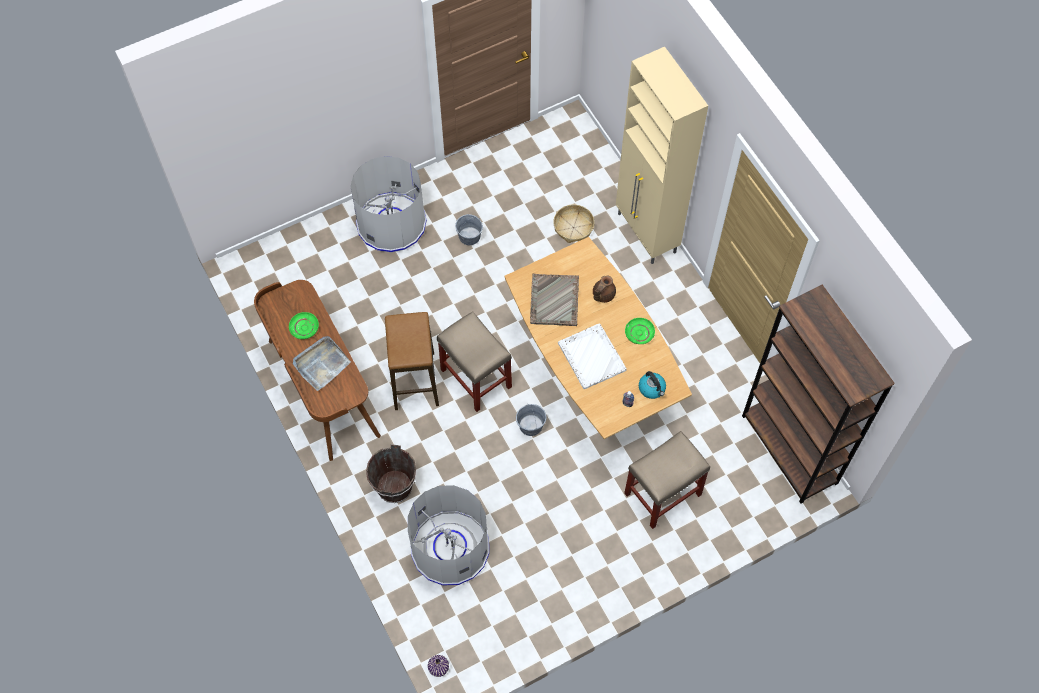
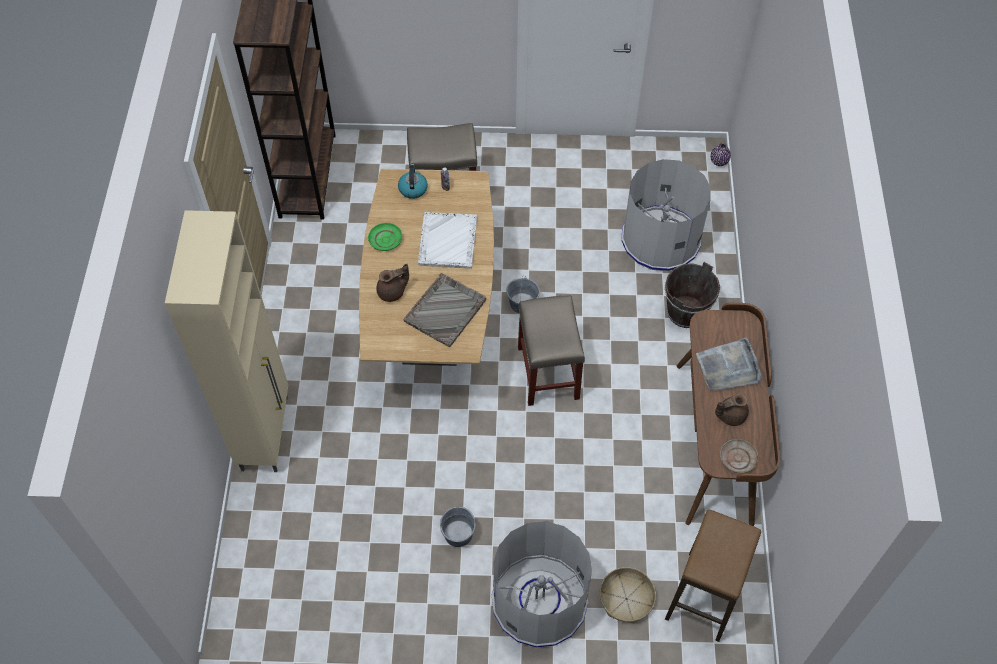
camera: 150 degrees left, 5 degrees down
(286, 299) = (737, 458): none -> beige plate
(304, 328) = (730, 415): green plate -> brown teapot
(415, 381) = (612, 401): stool -> stool (704, 595)
(573, 227) = (336, 482): basket -> basket (626, 599)

